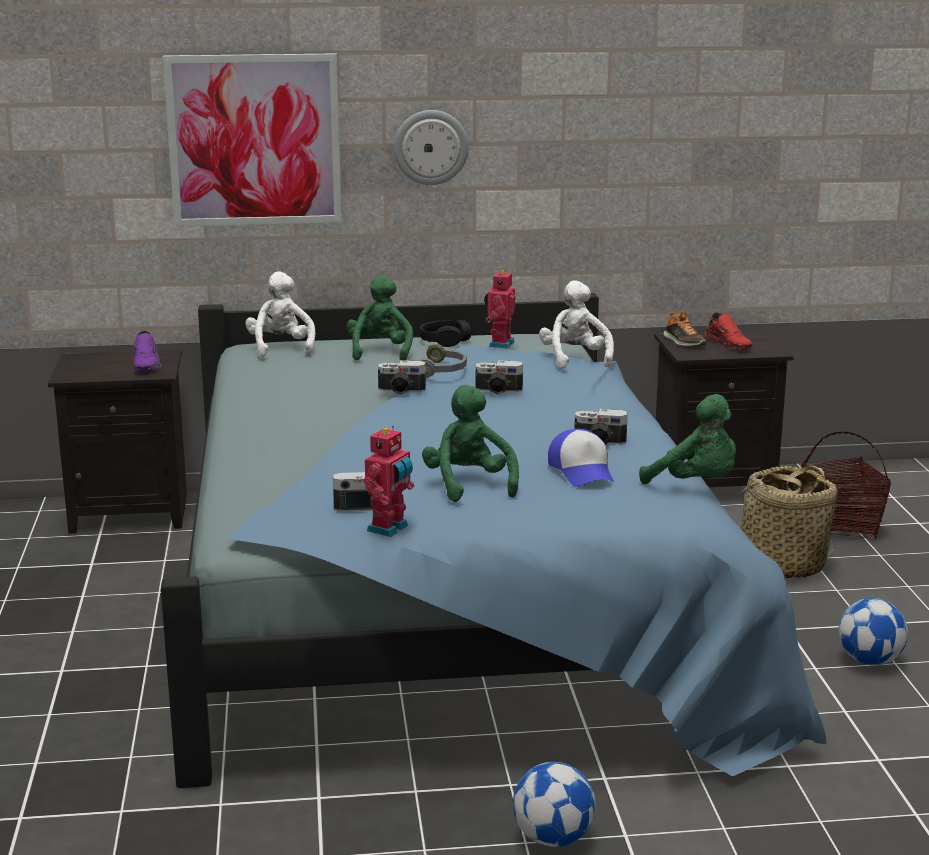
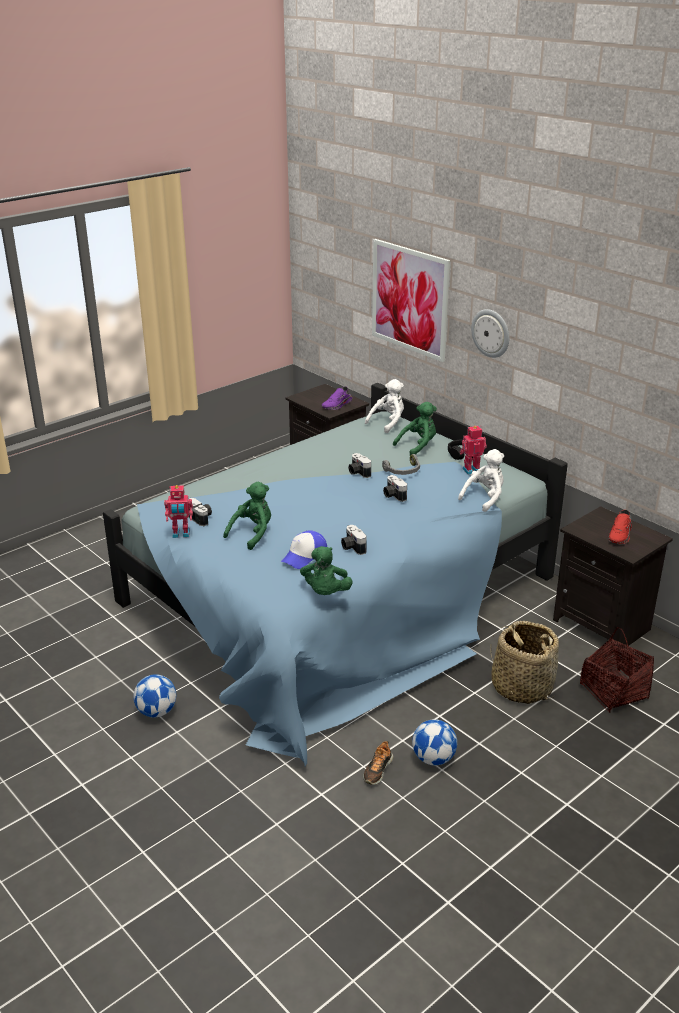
camera: 55 degrees right, 10 degrees up
(683, 342) = (598, 520): shoe -> shoe (377, 770)

